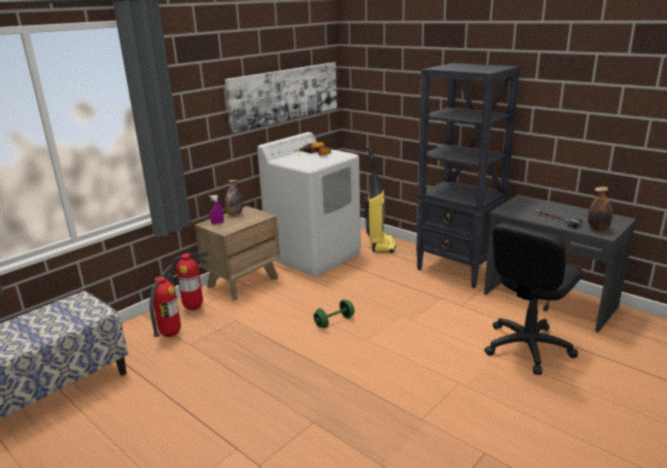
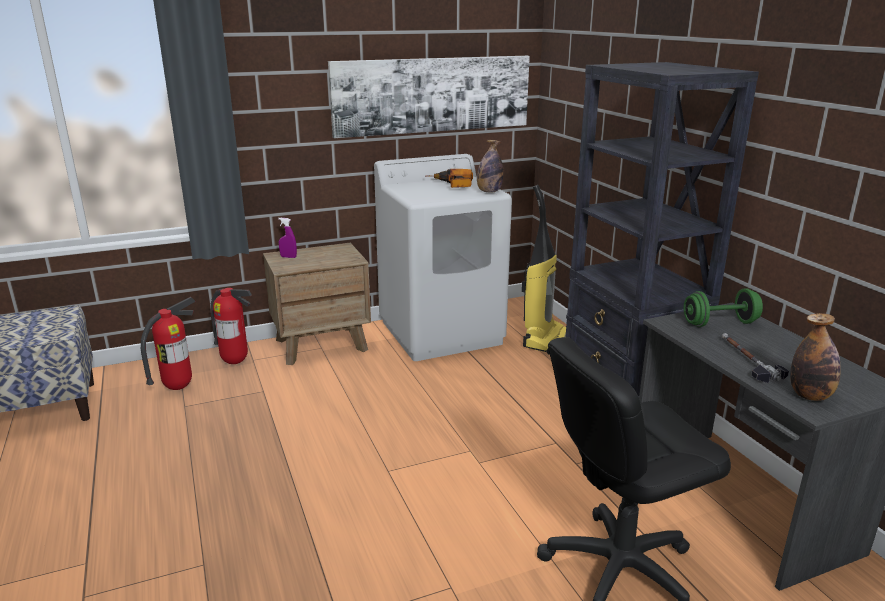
camera: 25 degrees right, 0 degrees up
(234, 214) = (322, 250): bottle -> bottle (489, 191)
(334, 322) = (373, 431): green dumbbell -> green dumbbell (719, 323)

